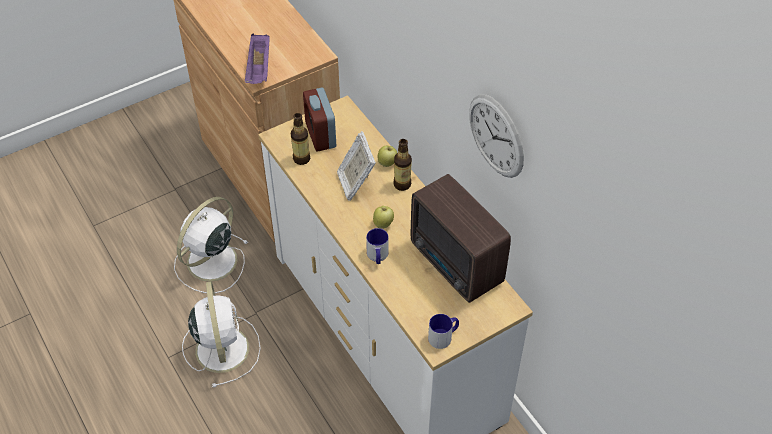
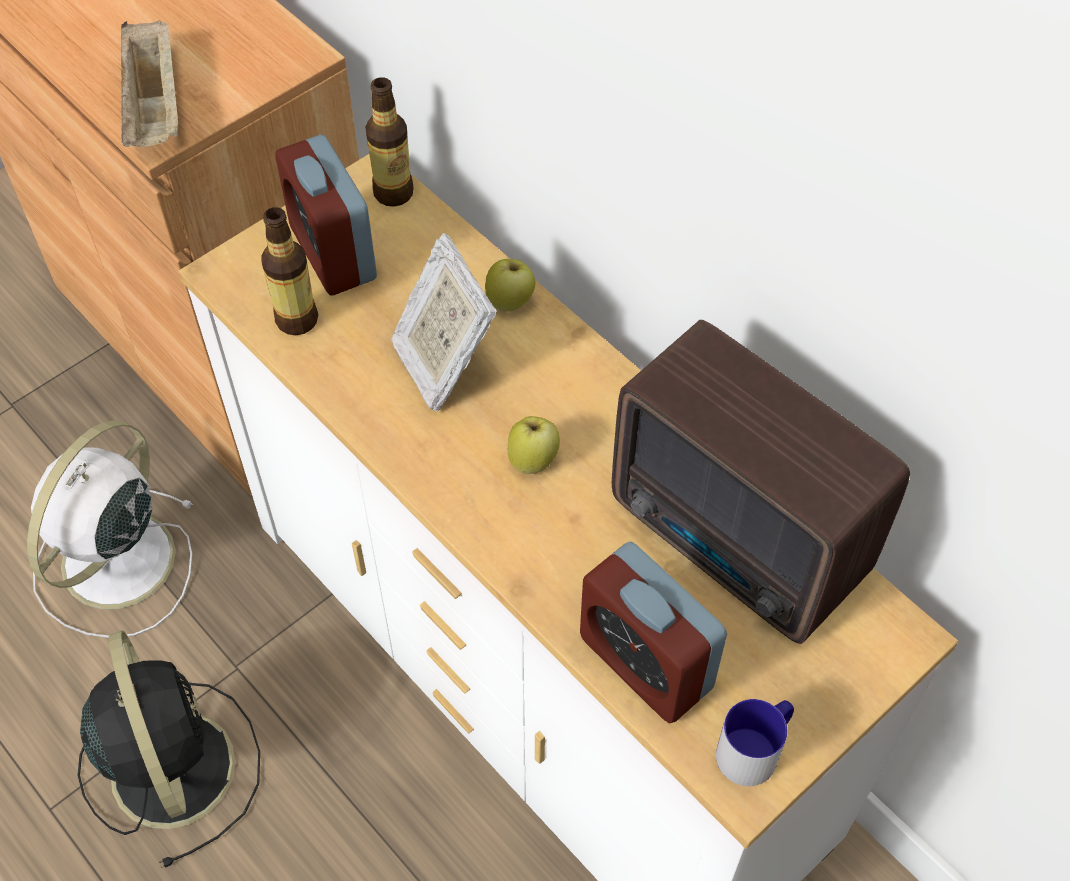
camera: 10 degrees left, 5 degrees up
(222, 347) = (171, 763): white fan -> black fan
(259, 68) = (155, 107): purple tray -> beige tray
(377, 256) = (537, 550): mug -> none
(402, 184) = (557, 351): bottle -> bottle (393, 193)
(409, 301) = (645, 663): none -> alarm clock
(496, 136) = (860, 205): wall clock -> none

